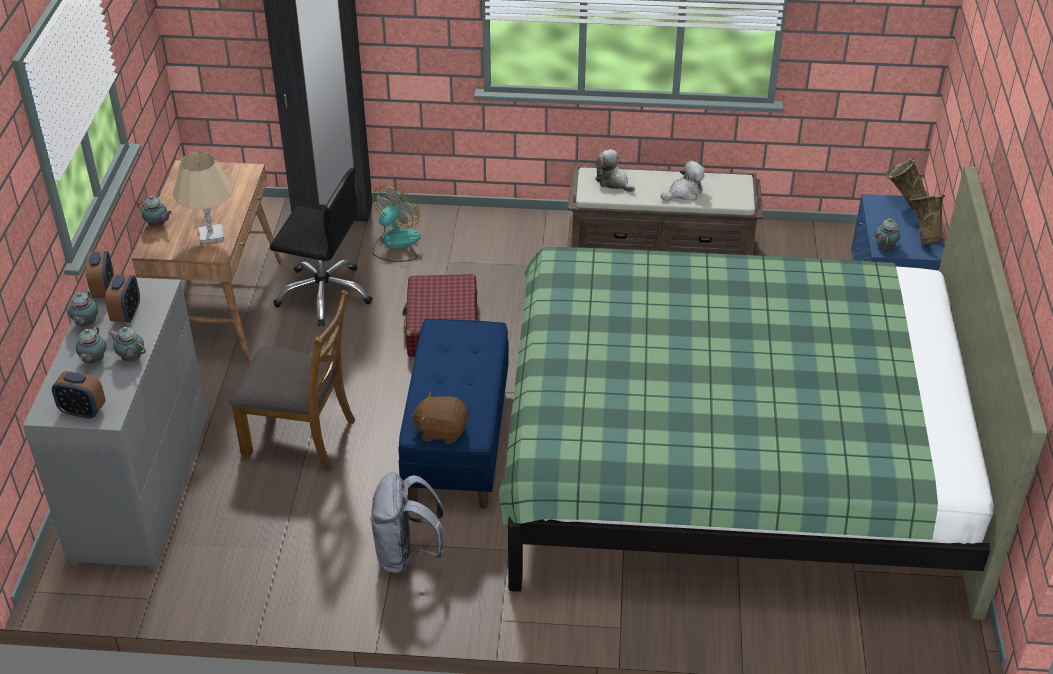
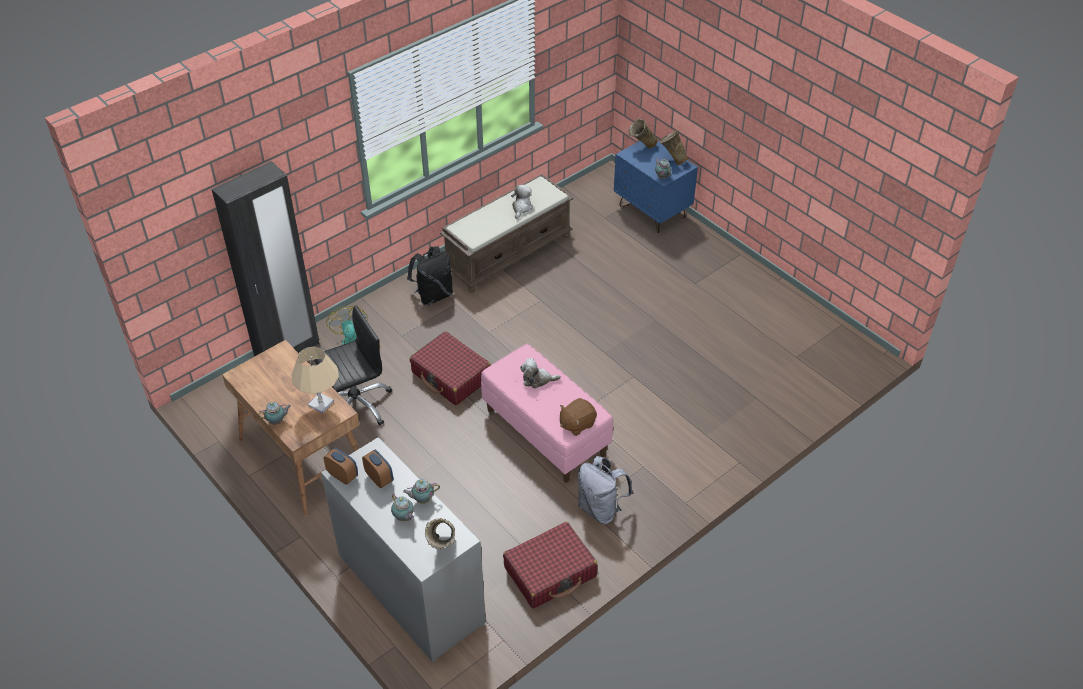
camera: 45 degrees left, 5 degrees up
(83, 411) = (443, 548): alarm clock -> beige vase
(86, 324) = (364, 502): teapot -> none
(276, 573) = (550, 572): none -> red suitcase
(301, 436) = (459, 493): brown chair -> none
(458, 442) = (546, 432): blue bench -> pink bench
(529, 244) = (433, 295): none -> black backpack
(613, 182) = (476, 224): plush toy -> plush toy (537, 379)
(734, 458) = (683, 341): green bed -> none

